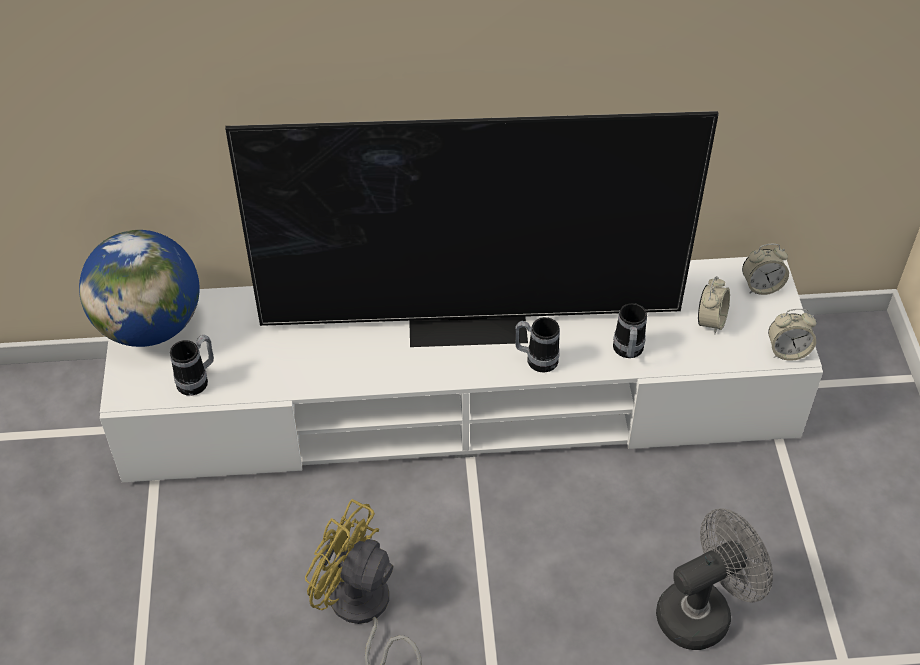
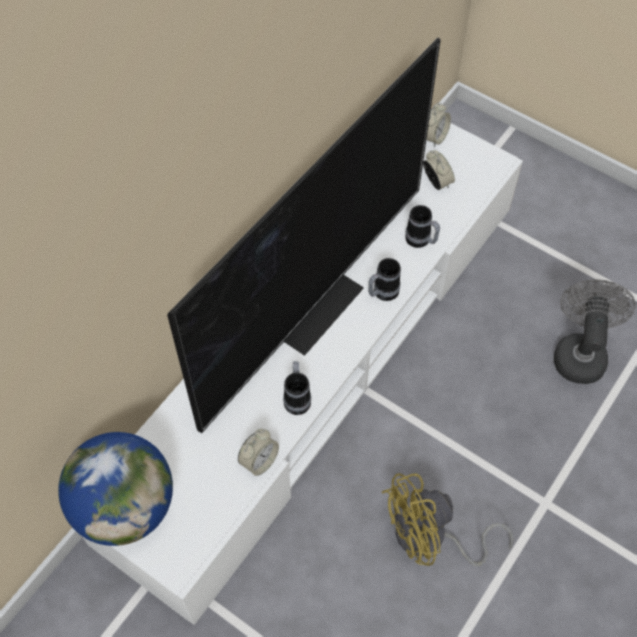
camera: 50 degrees left, 10 degrees up
(198, 380) = (209, 508): mug -> mug (297, 398)
(787, 351) = (493, 164): alarm clock -> alarm clock (259, 461)

